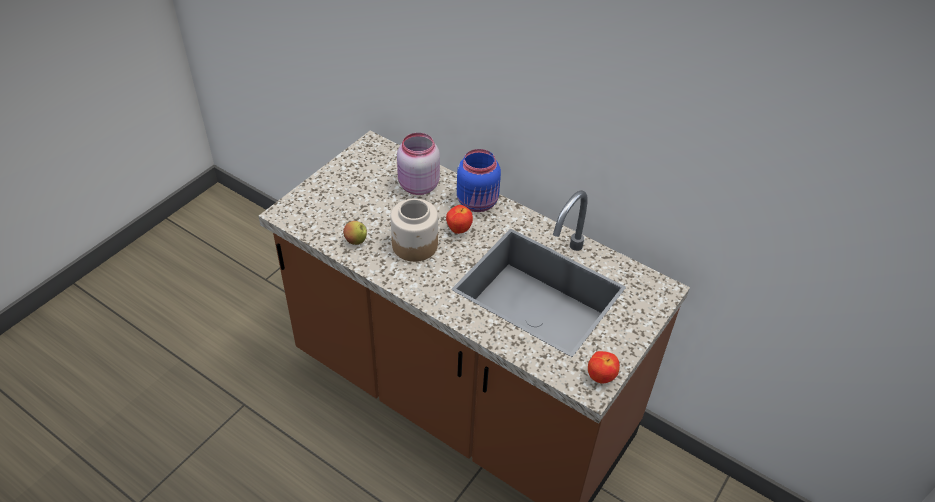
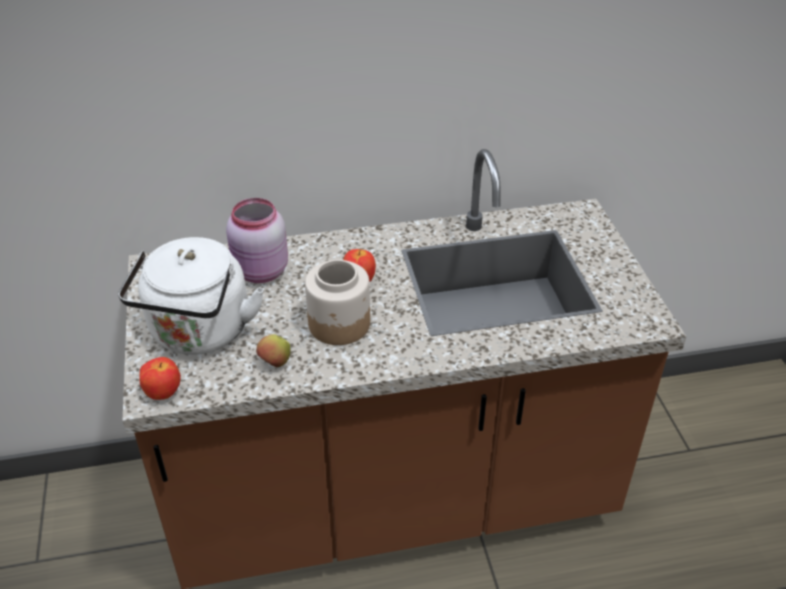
camera: 45 degrees left, 5 degrees down
(344, 198) = (199, 333): none -> white kettle
(478, 203) = (341, 248): blue jar -> none
(601, 377) = (644, 309): apple -> apple (164, 393)

